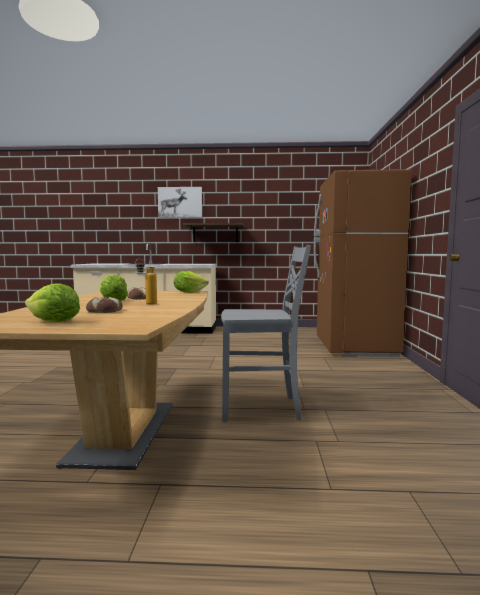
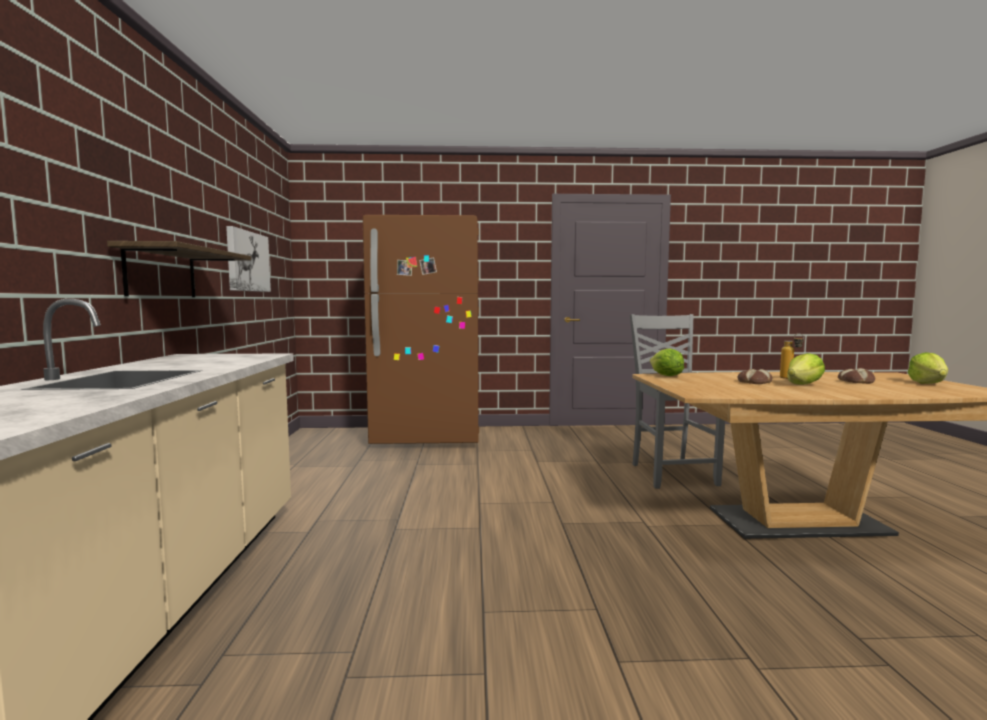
camera: 95 degrees left, 0 degrees up
(180, 202) = (85, 162): picture -> picture (247, 261)

